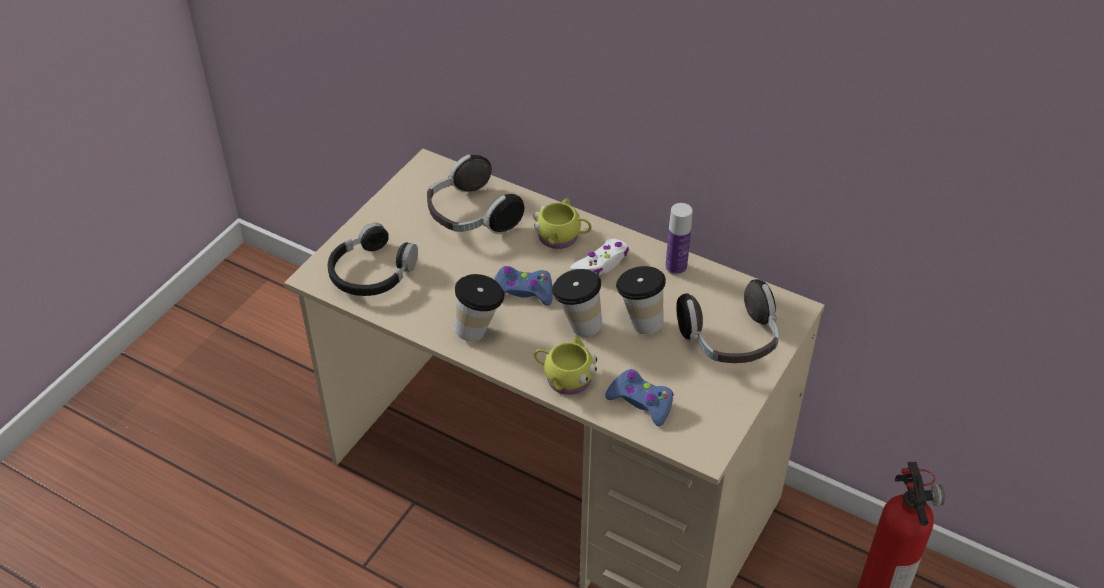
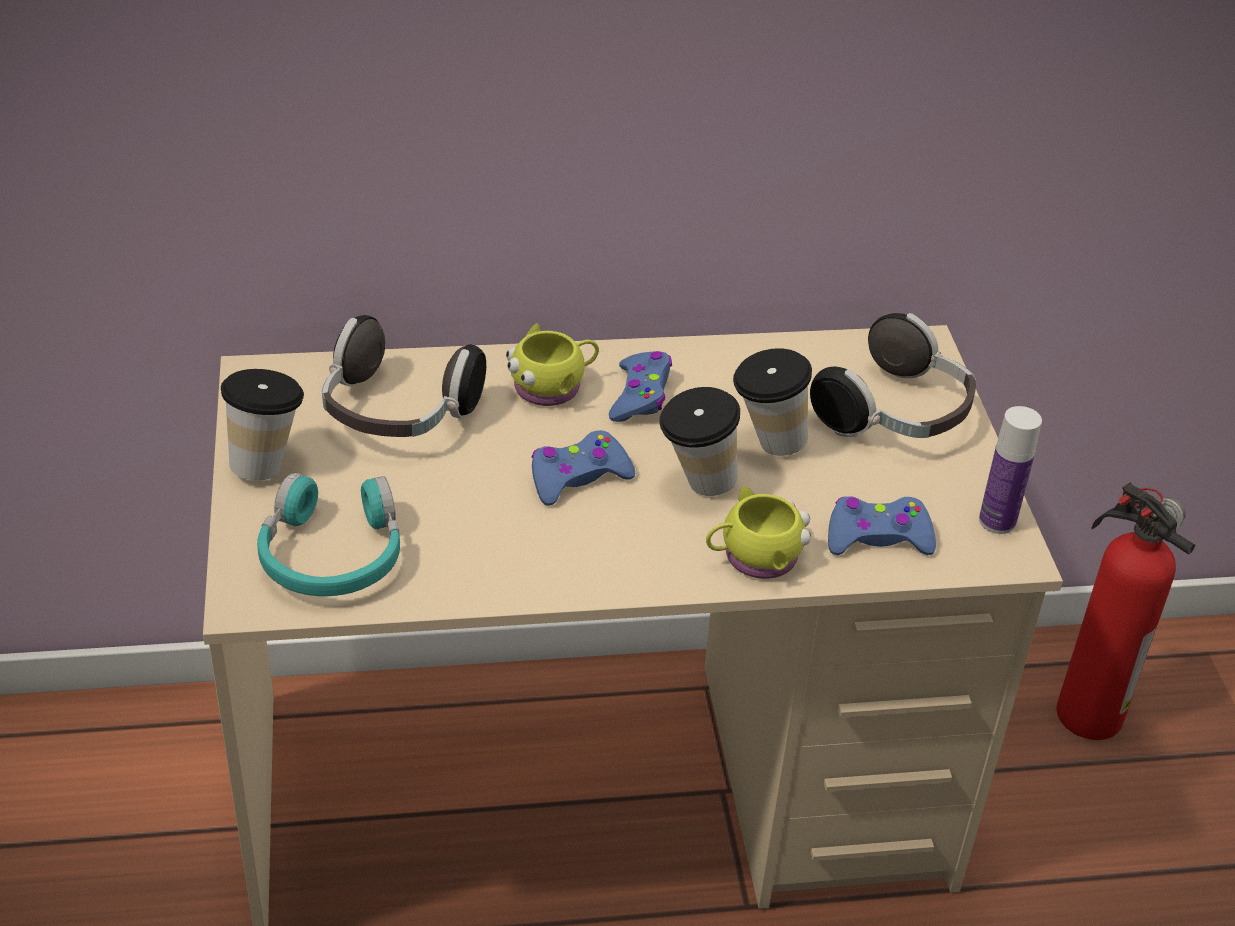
camera: 40 degrees left, 5 degrees down
(372, 272) = (332, 554): black headphones -> turquoise headphones
(480, 331) = (577, 555): cup -> cup (268, 462)
(601, 263) = (640, 395): white game controller -> blue game controller
(676, 267) = (737, 359): bottle -> bottle (997, 521)

